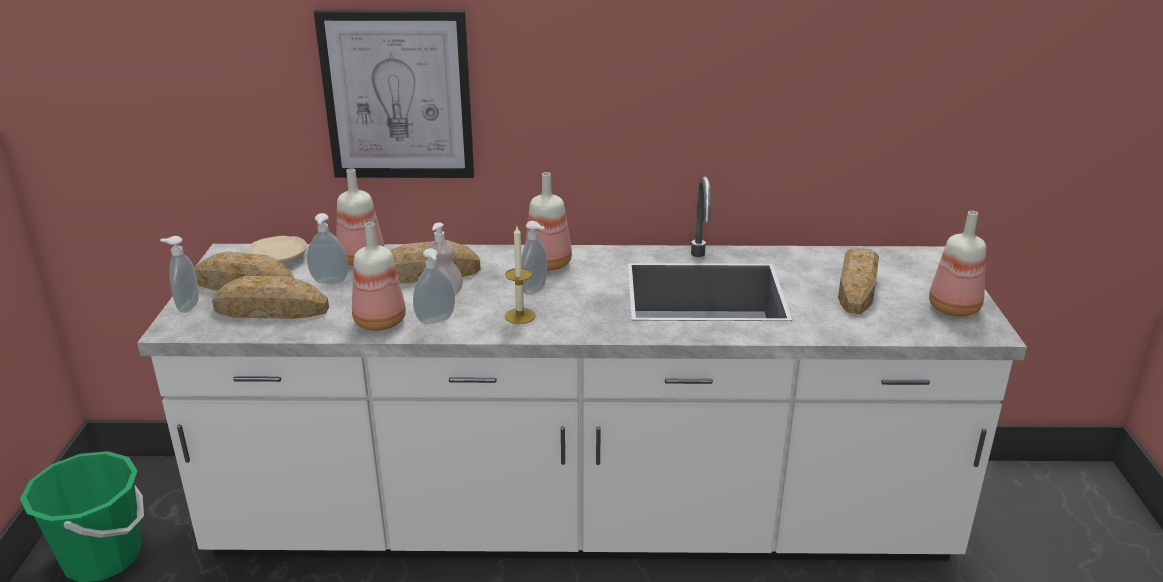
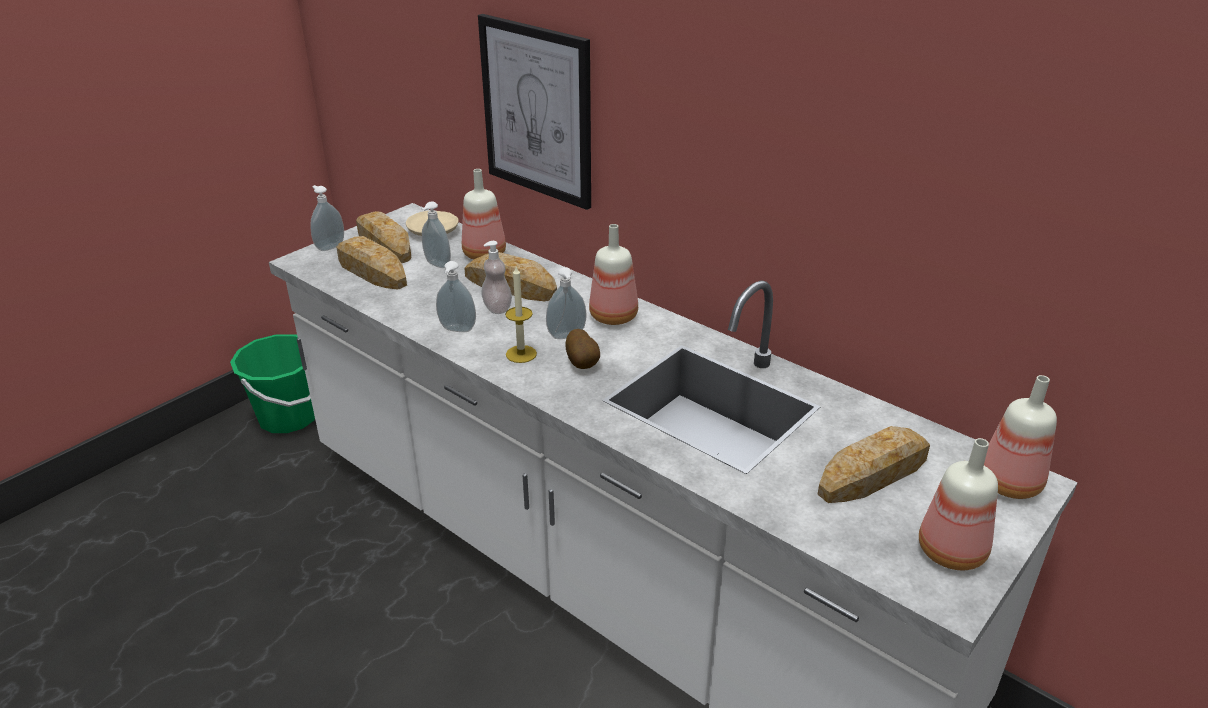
camera: 40 degrees right, 5 degrees up
(380, 323) = (419, 313): bottle -> bottle (1009, 485)
(578, 303) = (583, 364): none -> potato

